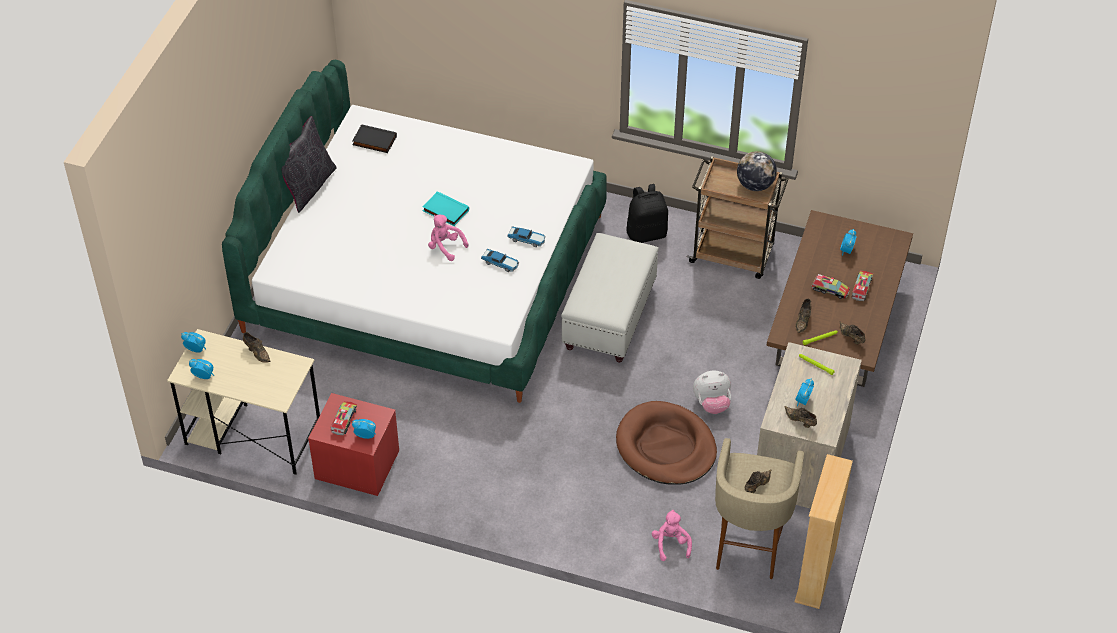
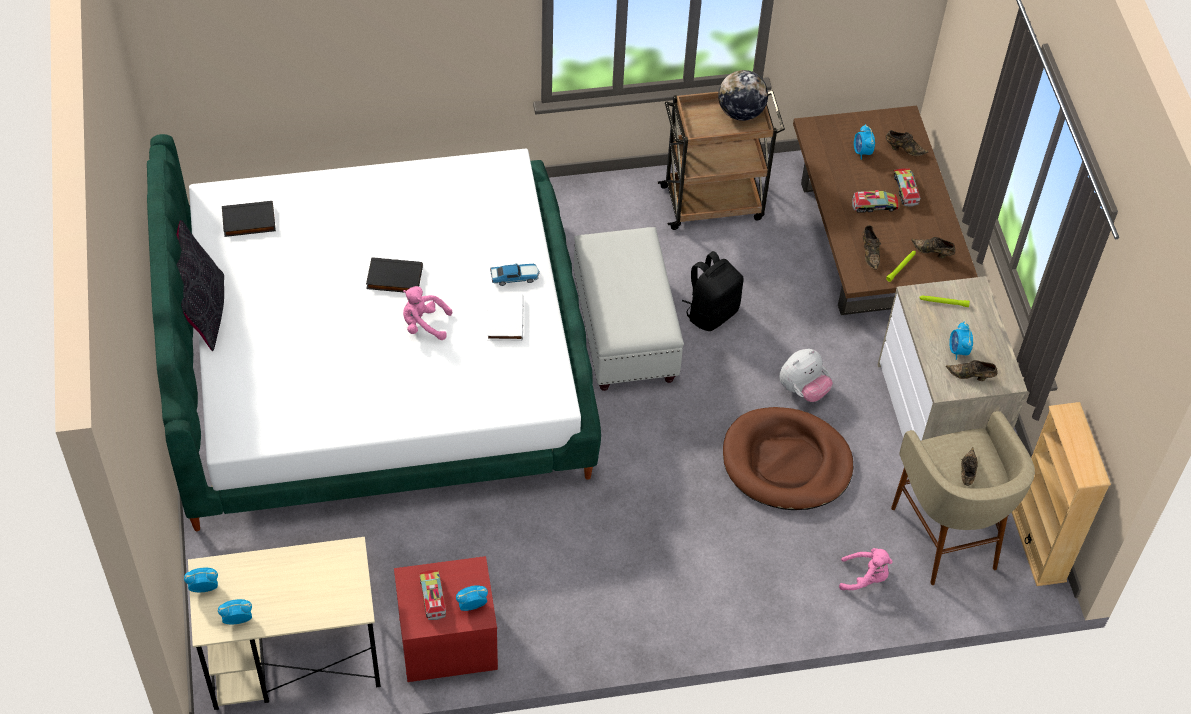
camera: 30 degrees left, 5 degrees up
(257, 352) = (286, 558): brown shoe -> brown shoe (903, 149)
(445, 211) = (394, 279): turquoise book -> black book
(501, 263) = (503, 319): toy car -> white book
(647, 233) = (602, 213): black backpack -> black backpack (711, 312)
(671, 544) = (865, 577): pink plush toy -> pink plush toy turned 135 degrees clockwise

